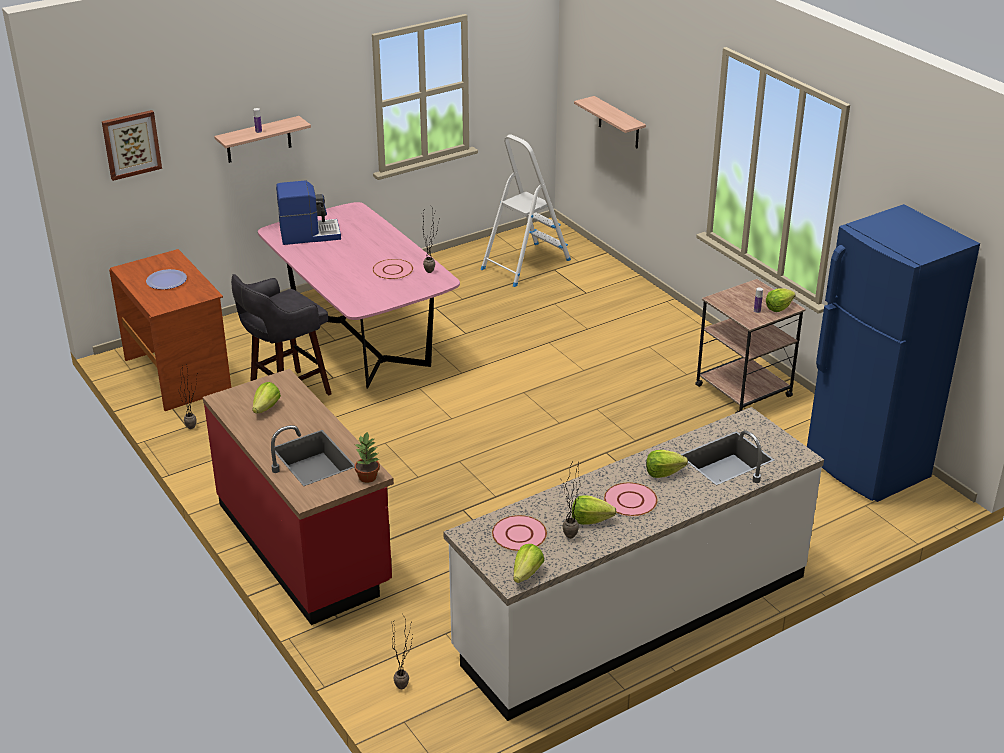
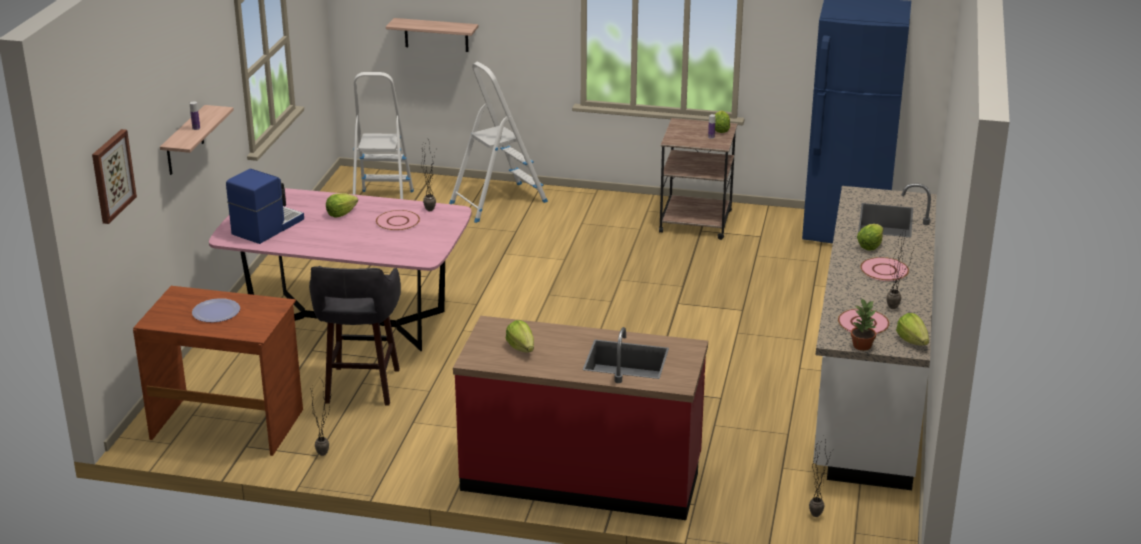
camera: 45 degrees left, 5 degrees down
(368, 477) = (691, 349): potted plant -> potted plant (862, 345)
(590, 520) = (885, 293): lettuce -> lettuce (341, 214)
(616, 298) = (499, 202): none -> white step ladder

